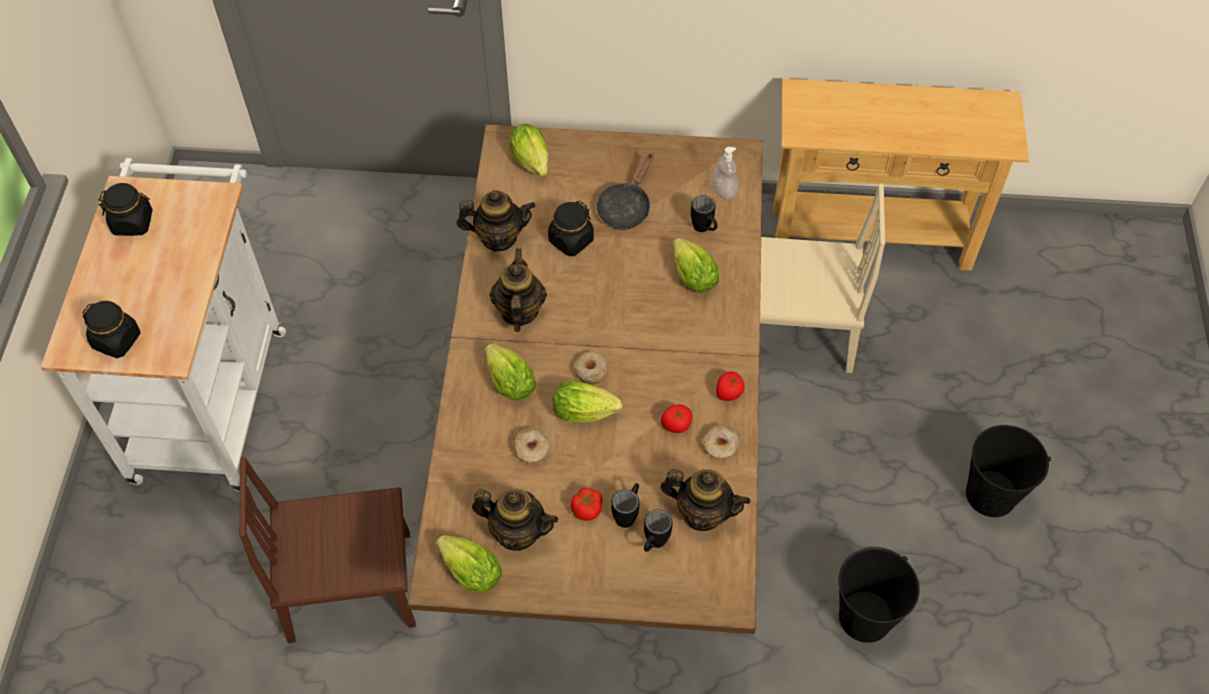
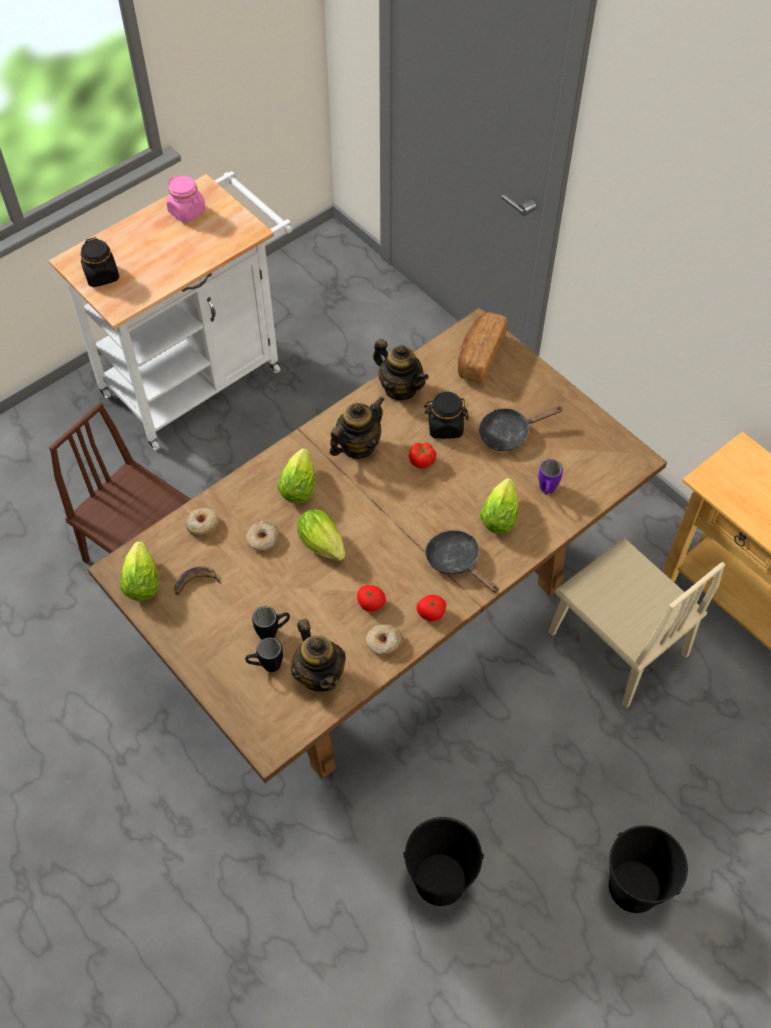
camera: 45 degrees right, 0 degrees up
(133, 222) = (187, 212): black jar -> pink jar
(517, 532) = (195, 582): teapot -> banana
(532, 164) = (479, 356): lettuce -> bread
(587, 509) = (252, 606): tomato -> tomato (422, 461)
(591, 371) = (357, 522): donut -> donut (202, 525)
(701, 337) = (456, 561): none -> black frying pan
(704, 229) = (546, 491): black mug -> purple mug
(724, 191) = (593, 475): soap dispenser -> none

